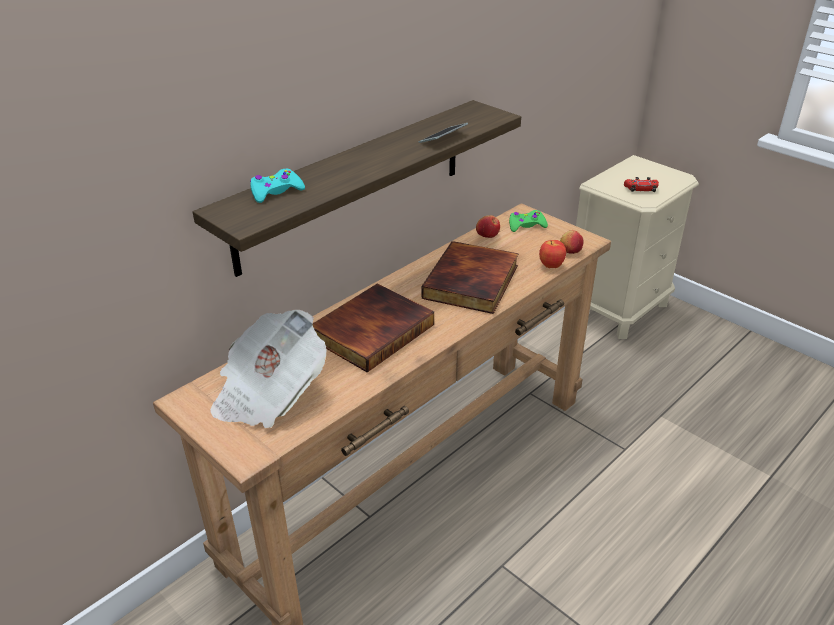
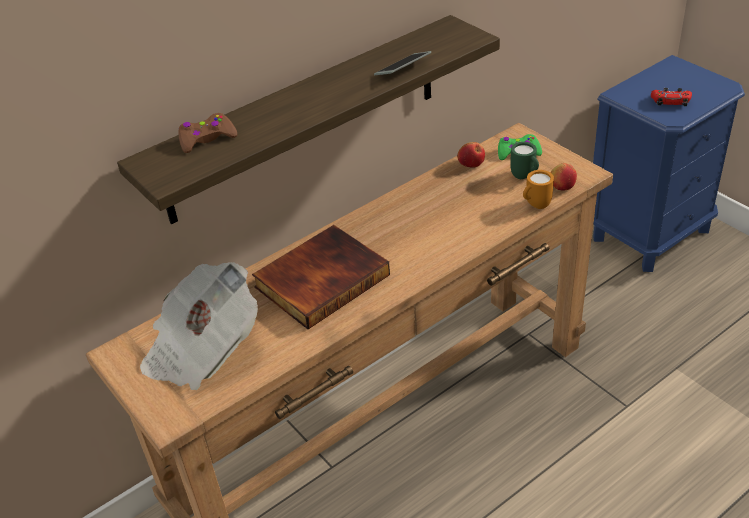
camera: 10 degrees right, 5 degrees up
(276, 192) = (207, 139): turquoise game controller -> brown game controller
(473, 282) = (442, 224): book -> none
(536, 244) = (525, 176): none -> green mug
(551, 266) = (535, 206): apple -> orange mug
(618, 308) = (649, 233): beige nightstand -> blue nightstand

